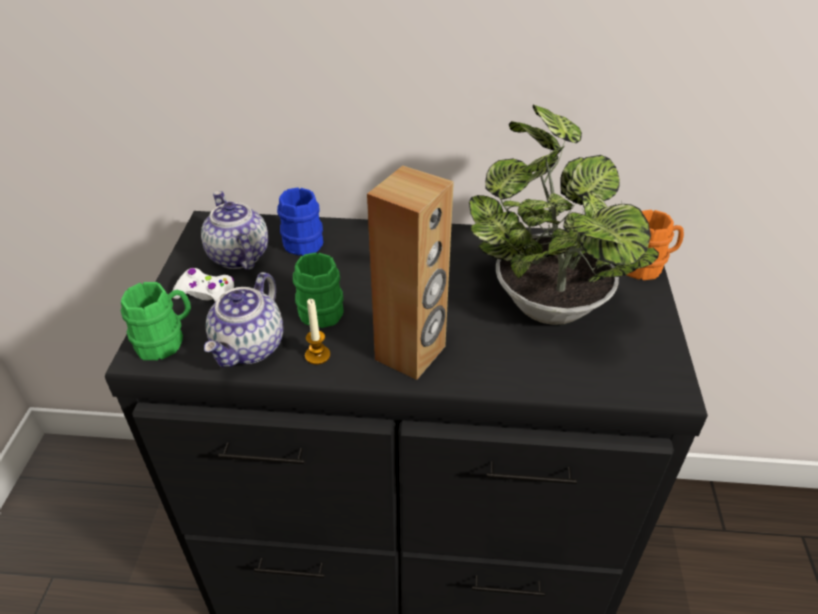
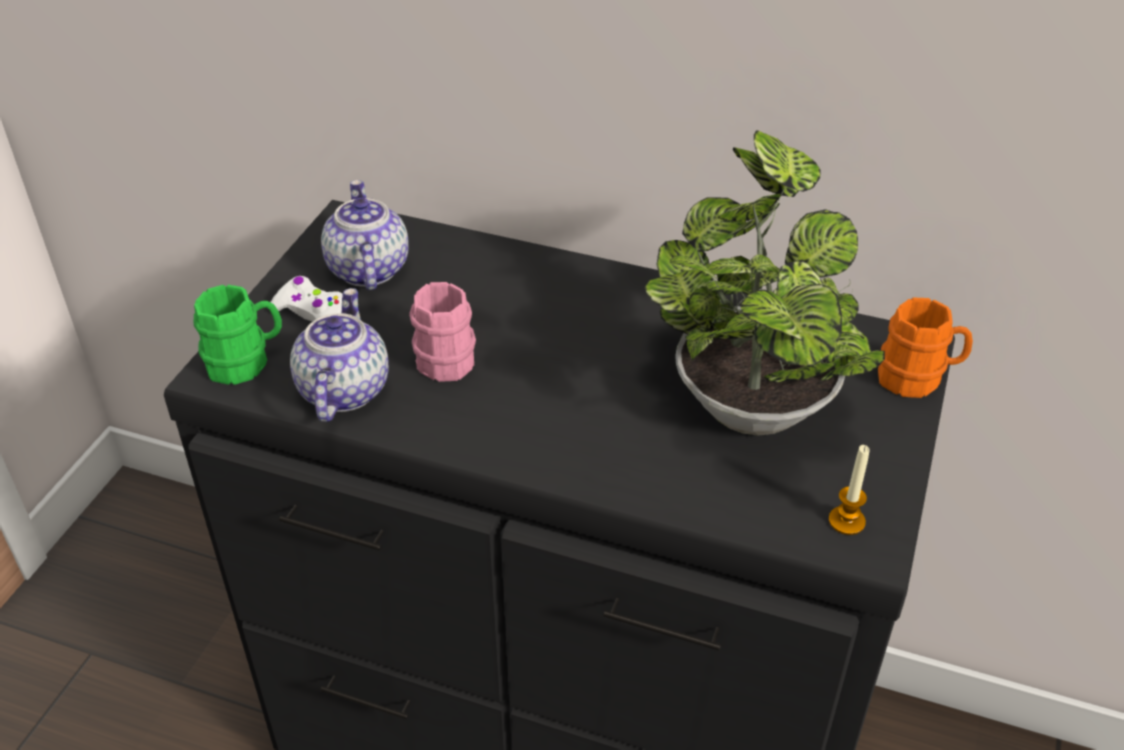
camera: 15 degrees right, 0 degrees up
(250, 347) = (342, 389): teapot -> teapot turned 150 degrees clockwise
(301, 239) = (455, 261): blue mug -> none
(317, 355) = (421, 415): candle -> candle (846, 521)
(319, 307) = (445, 355): green mug -> pink mug
(411, 353) = (540, 435): brown speaker -> none

